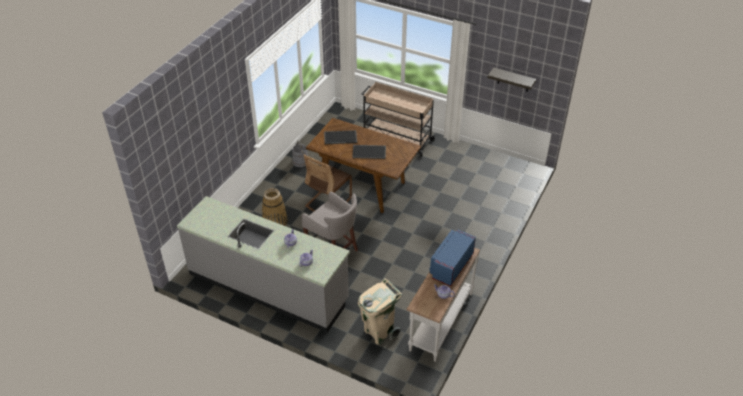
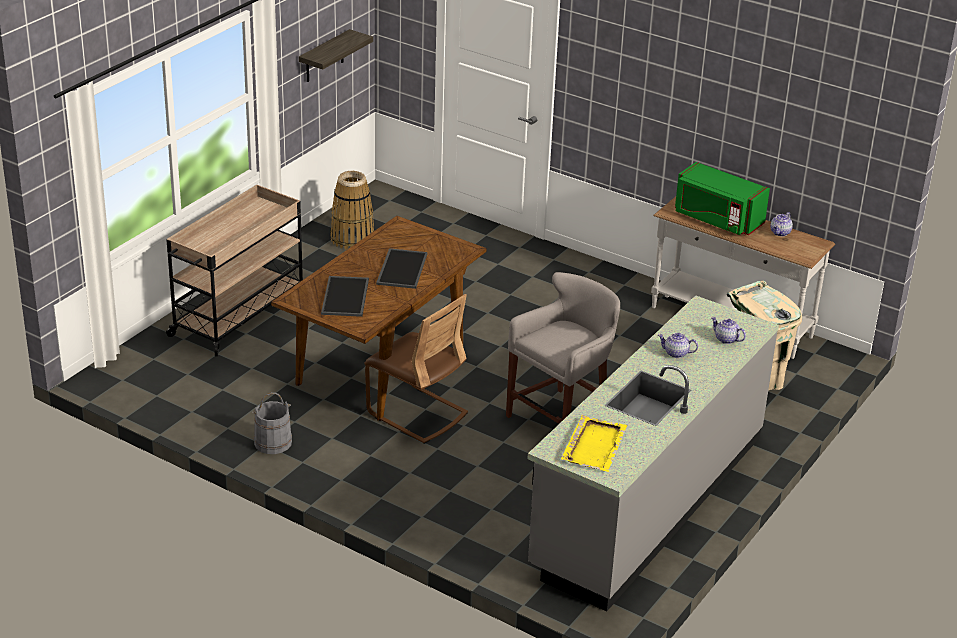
camera: 85 degrees left, 10 degrees down
(211, 216) = (594, 445): none -> yellow tray
(275, 222) = (463, 486): basket -> basket (352, 238)
(451, 265) = (717, 219): blue microwave -> green microwave

